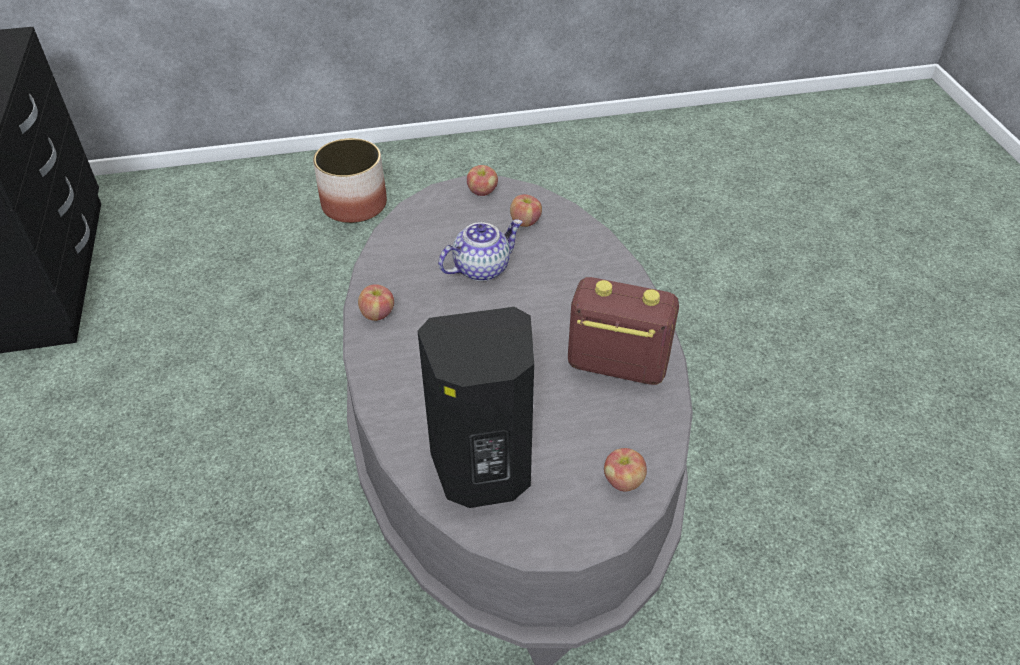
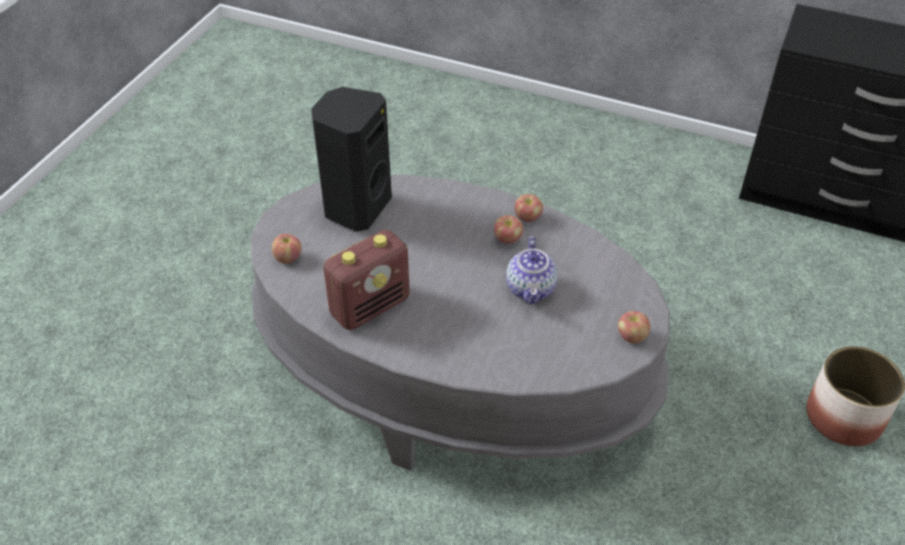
camera: 125 degrees right, 0 degrees up
(525, 221) = (568, 343): apple -> apple (507, 239)

